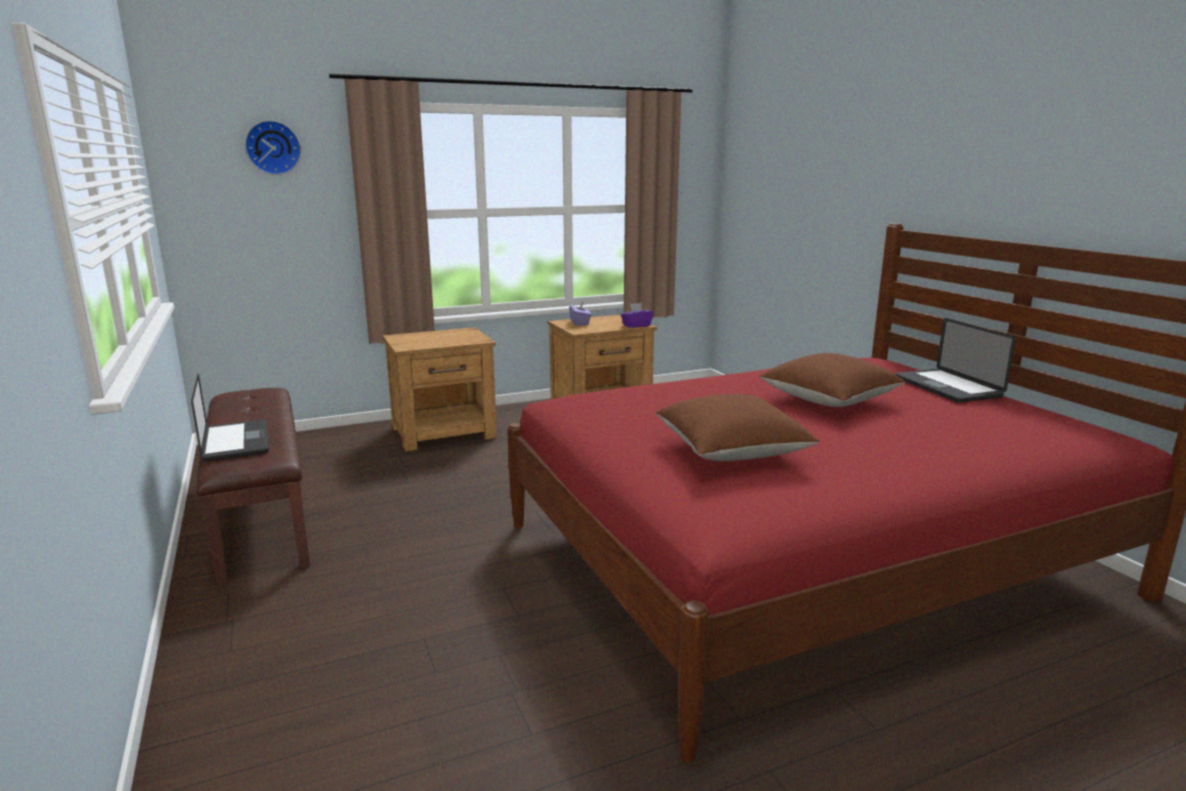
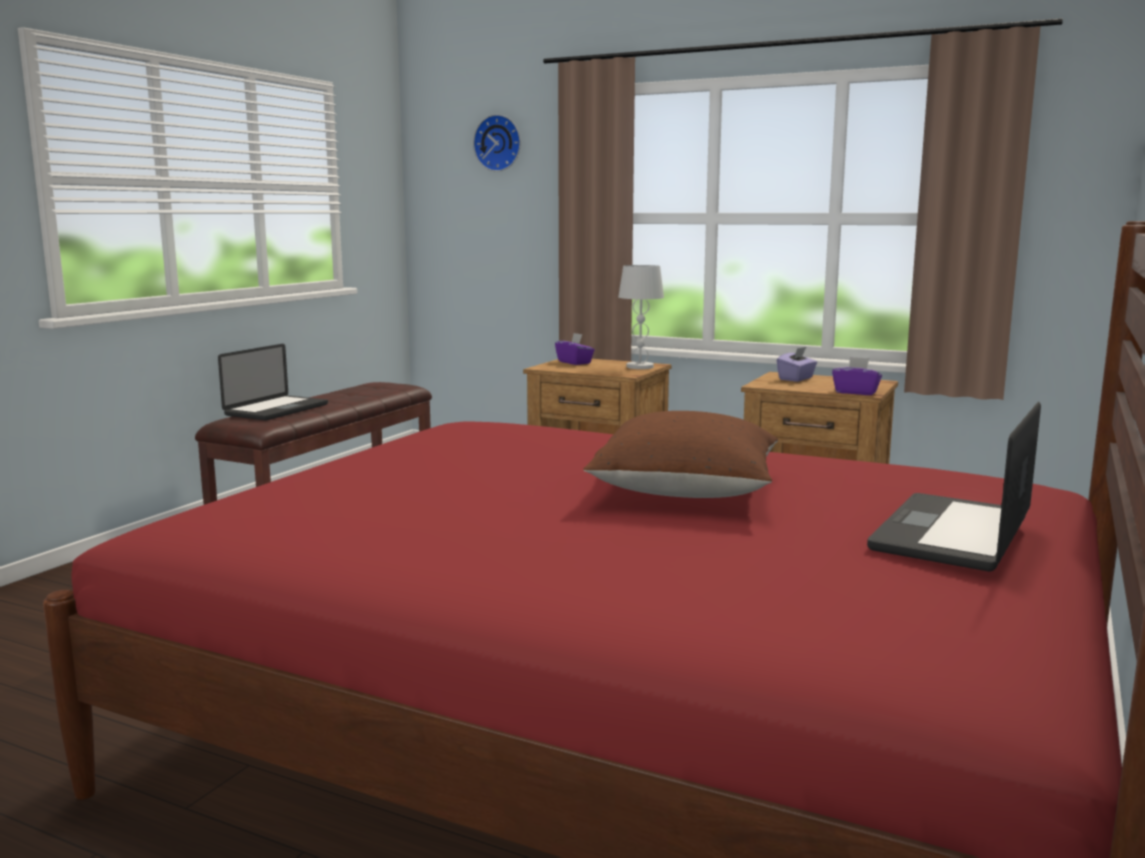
camera: 50 degrees right, 5 degrees down
(411, 339) = (574, 362): none -> purple tissue box
(466, 333) = (640, 367): none -> white table lamp
(731, 451) = (379, 488): brown pillow -> none

